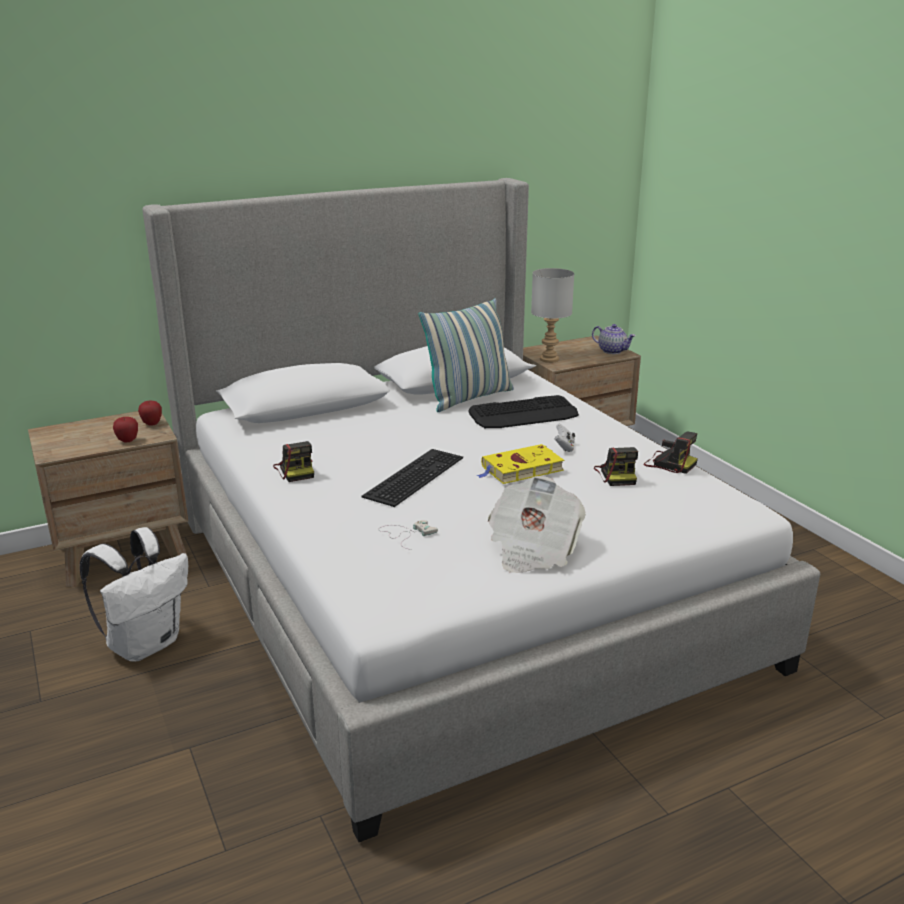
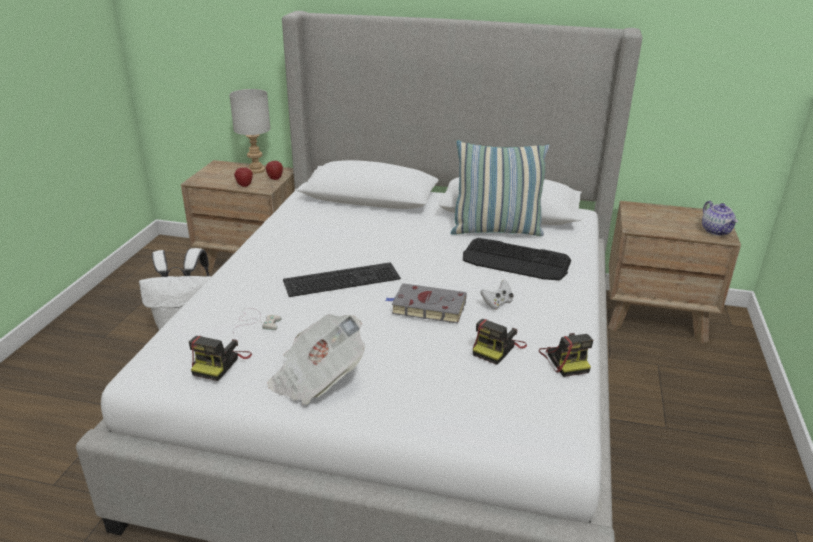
camera: 40 degrees right, 5 degrees up
(296, 470) = (283, 243): camera -> camera (220, 363)
(520, 469) = (426, 307): yellow book -> grey book
(549, 359) = (637, 220): grey table lamp -> grey table lamp (255, 170)

